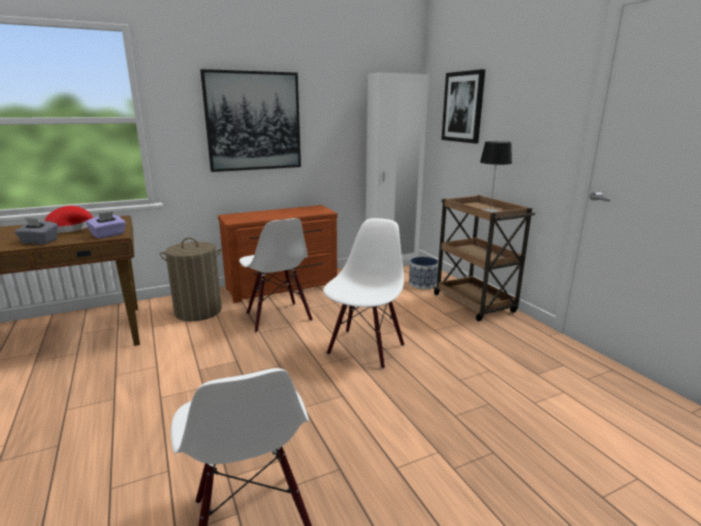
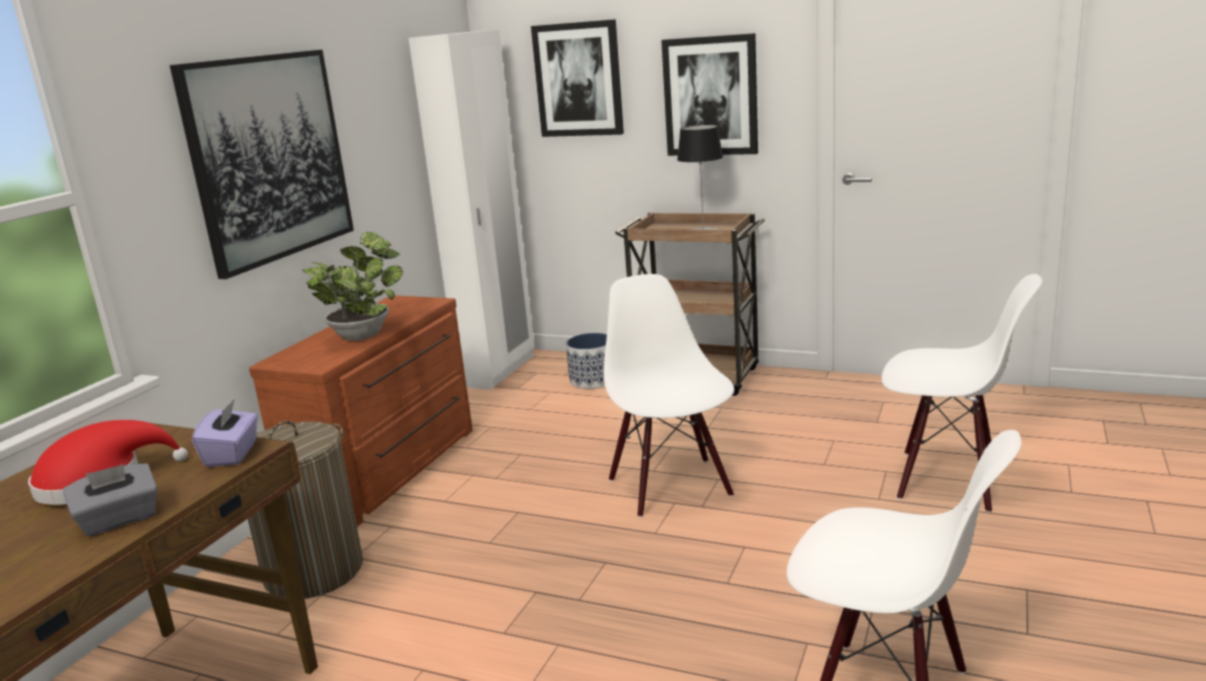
camera: 40 degrees left, 0 degrees up
(273, 215) = (364, 335): none -> potted plant
(278, 317) = (475, 512): white chair -> white chair (947, 480)
(525, 124) = (710, 96): none -> picture

